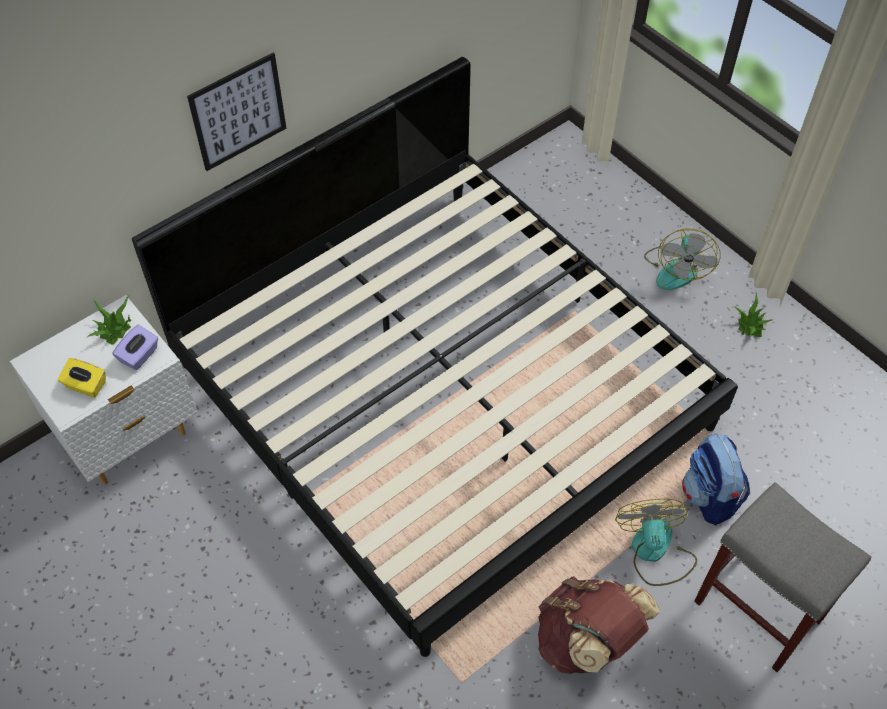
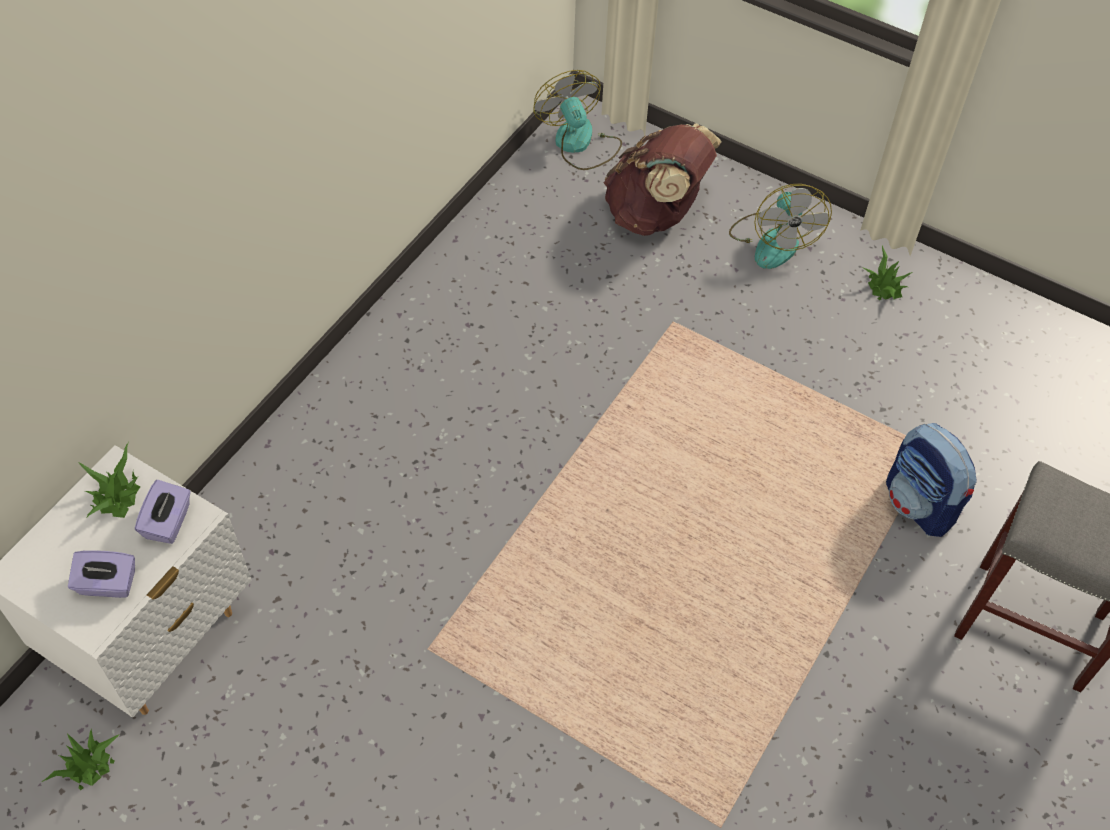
camera: 20 degrees left, 0 degrees up
(57, 507) = (87, 765): none -> potted plant
(86, 386) = (107, 584): yellow tissue box -> purple tissue box
(238, 112) = (223, 153): picture -> none
(443, 393) = (552, 467): bed -> none
(586, 641) = (850, 726): brown backpack -> brown backpack (655, 214)
(654, 551) = (884, 590): fan -> fan (579, 144)

